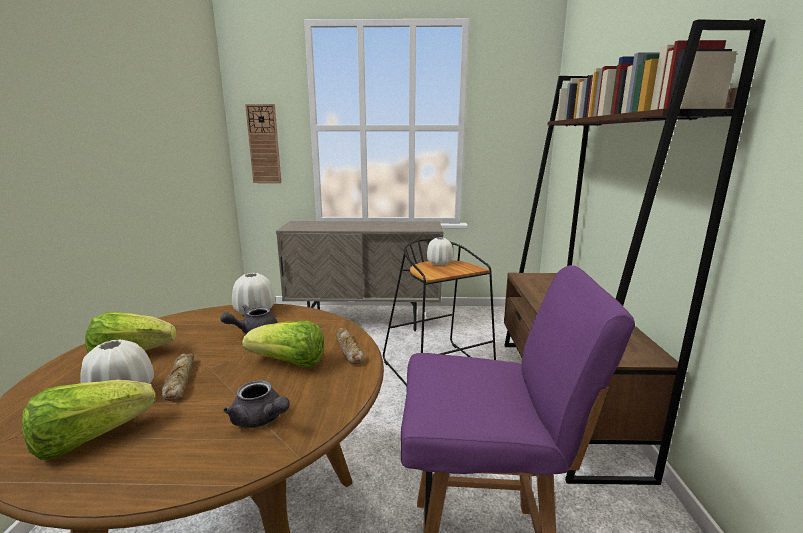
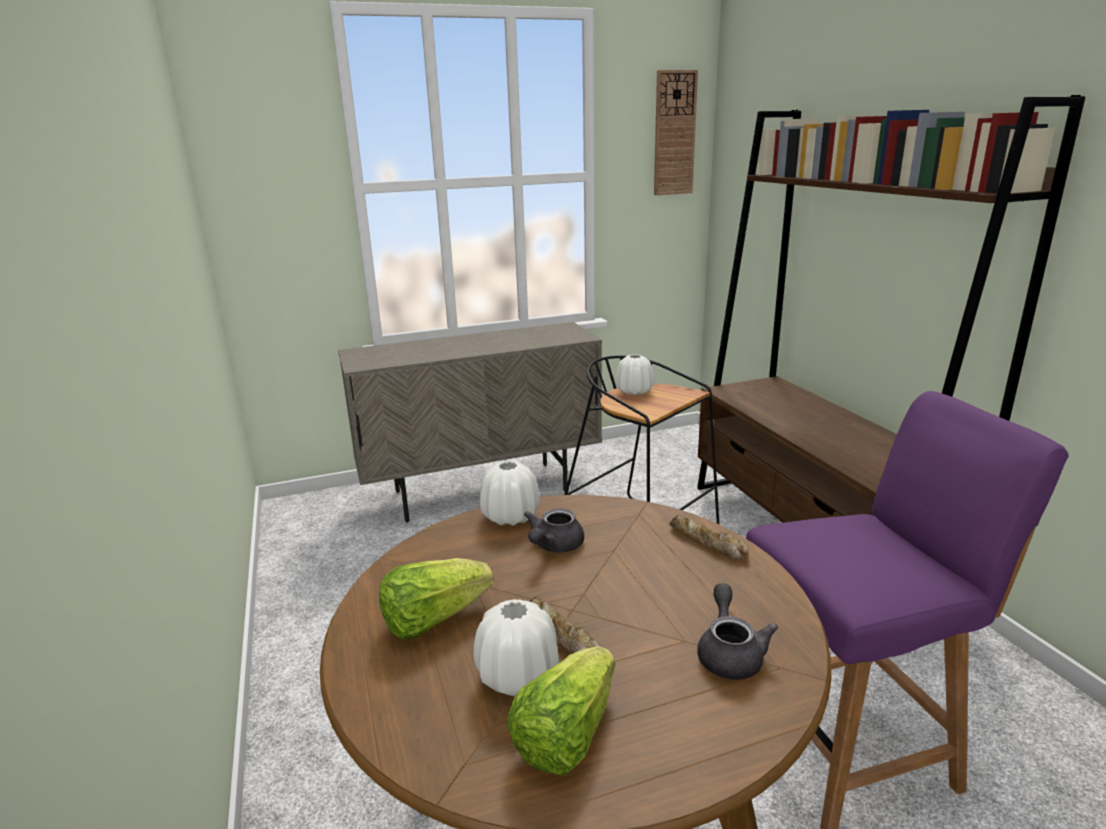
camera: 20 degrees left, 5 degrees up
(261, 420) = (729, 653): grey teapot -> grey teapot turned 105 degrees counterclockwise
(264, 144) = (270, 222): wall clock -> wall clock (674, 134)
(289, 363) = (663, 578): lettuce -> none

